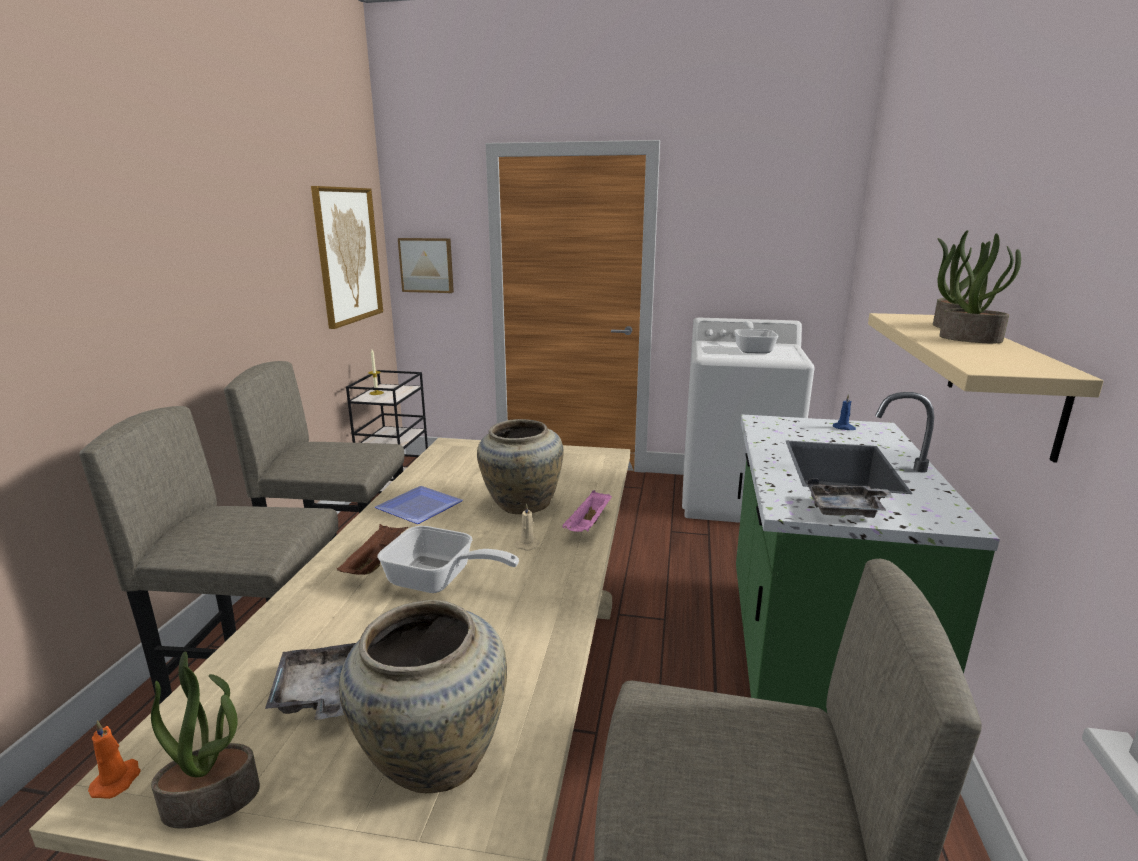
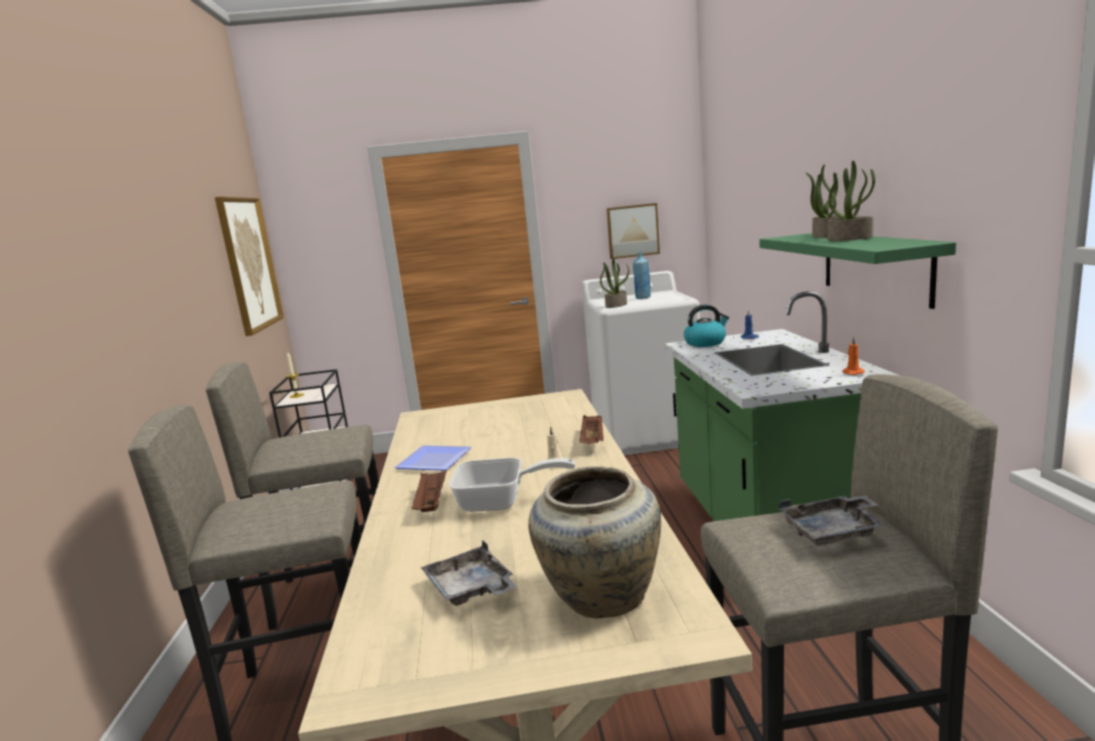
camera: 15 degrees left, 5 degrees down
(117, 780) = (347, 683): orange candle -> orange candle (852, 372)
(213, 799) = (447, 668): potted plant -> potted plant (616, 305)
(427, 265) = (320, 267): picture -> picture (632, 231)
(520, 504) = (523, 440): beige vase -> none
(588, 525) = (593, 441): pink tray -> brown tray
(753, 349) = (643, 298): frying pan -> blue bottle
(787, 424) = (705, 343): none -> kettle
(846, 510) = (794, 382): grey tray -> grey tray (833, 531)
(1002, 379) = (874, 266): beige shelf -> green shelf

